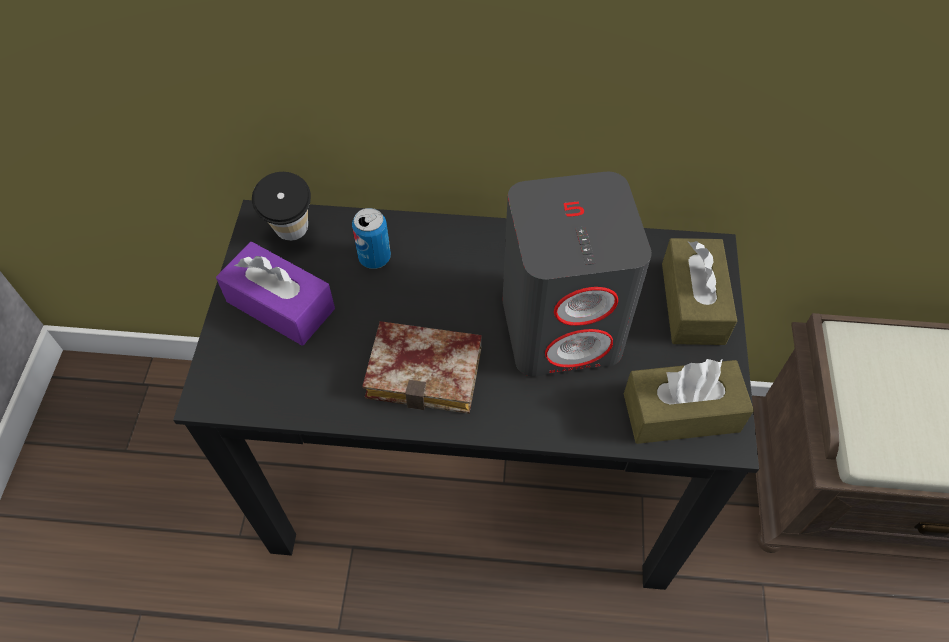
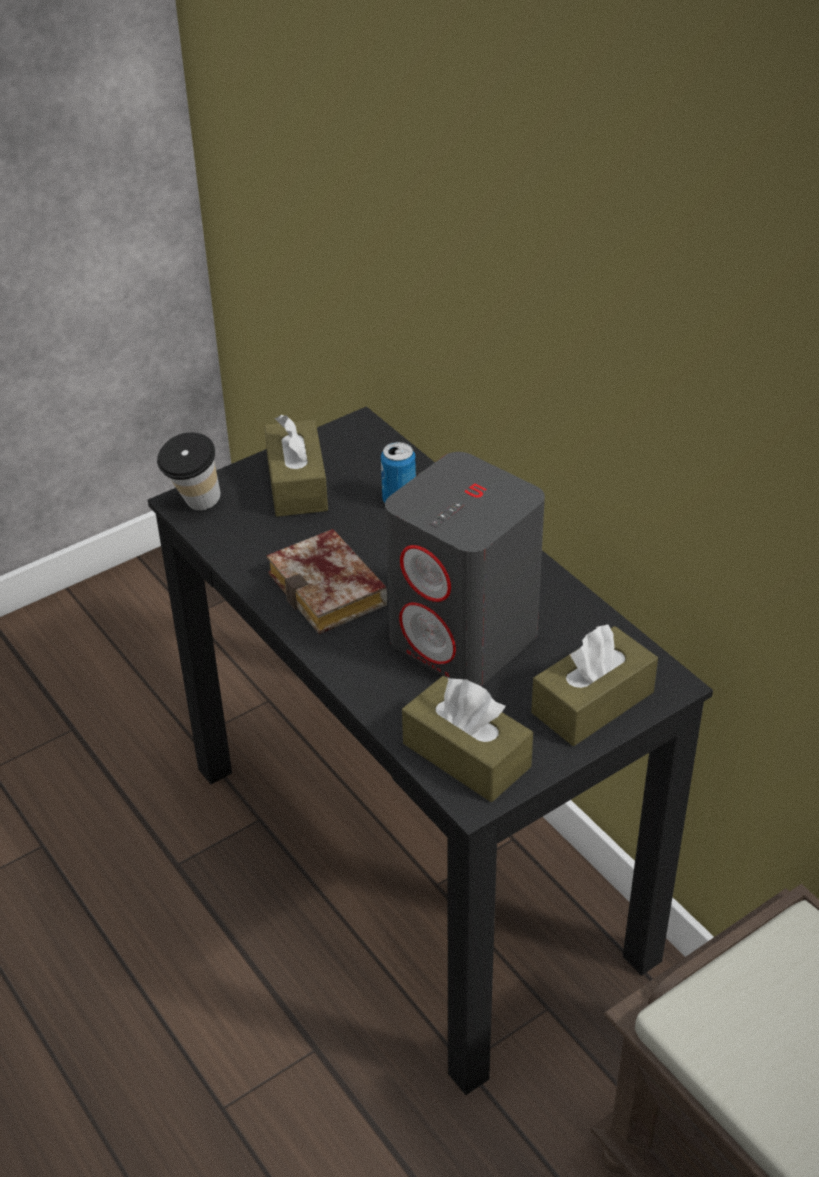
camera: 50 degrees right, 15 degrees down
(280, 305) = (297, 484): purple tissue box -> brown tissue box
(293, 237) = (364, 450): cup -> cup (195, 506)

